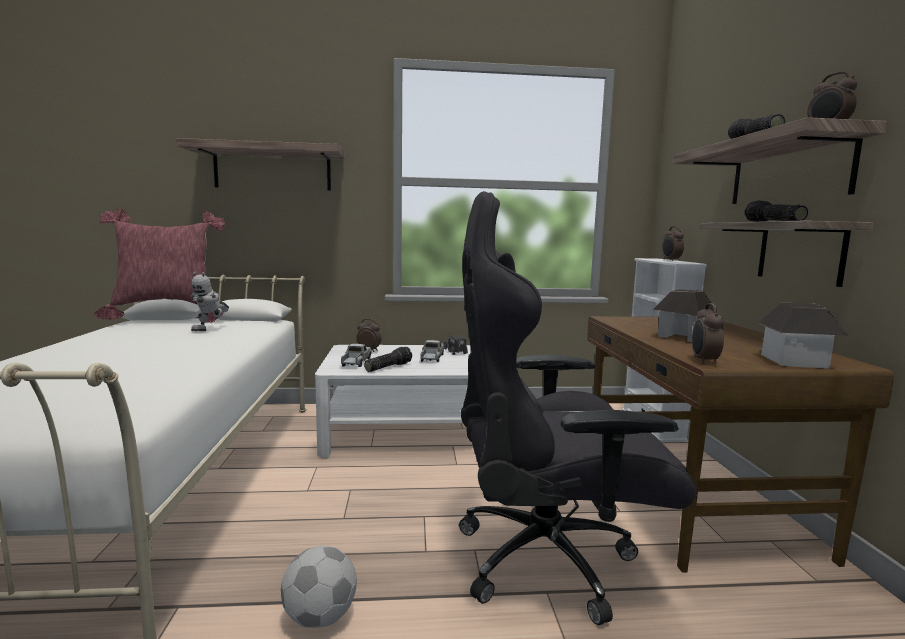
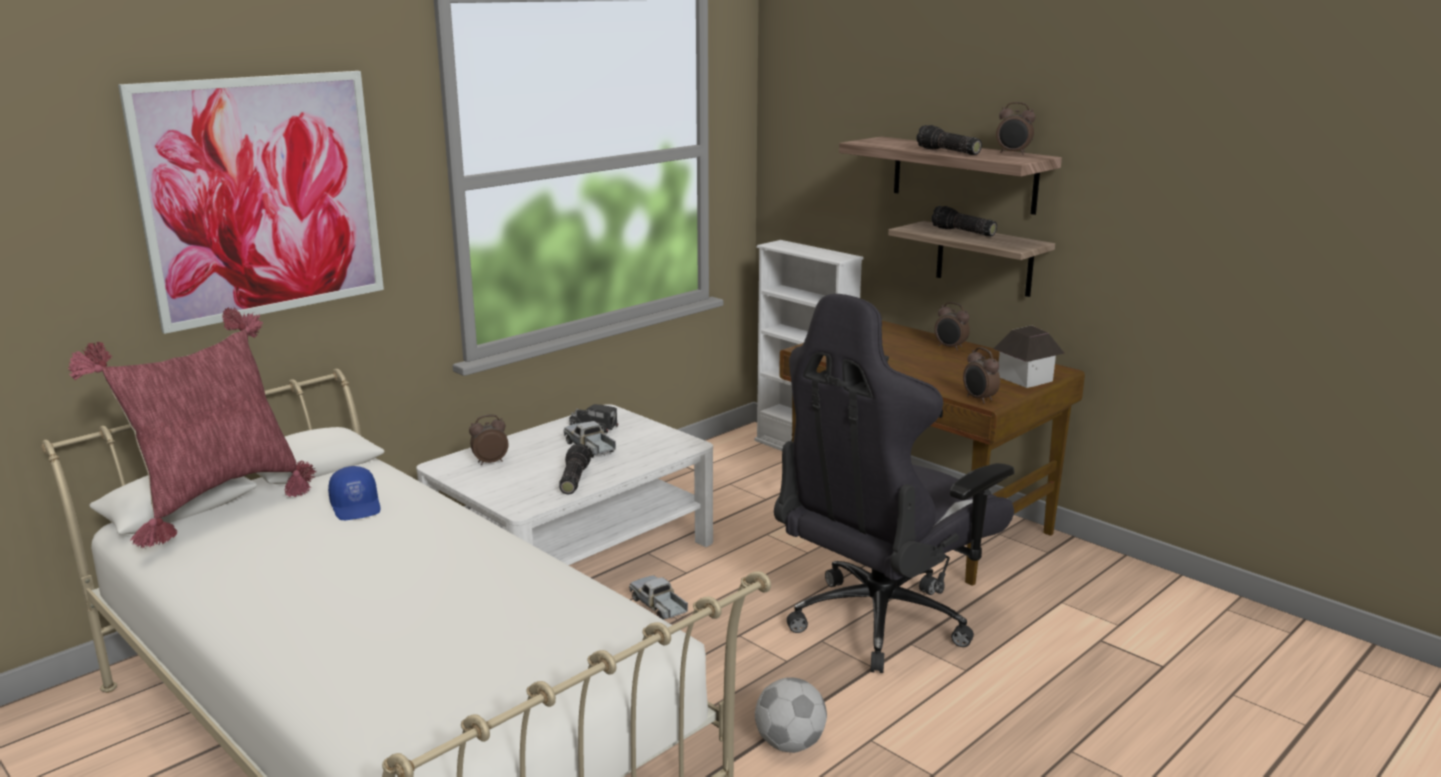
camera: 40 degrees left, 10 degrees up
(210, 330) = (357, 506): toy robot -> blue cap
(273, 169) = (263, 197): shelf -> picture
(355, 362) = (519, 486): toy truck -> toy truck (659, 606)
(670, 260) = (812, 249): alarm clock -> alarm clock (950, 348)
(682, 337) = (914, 366): toy house -> none

